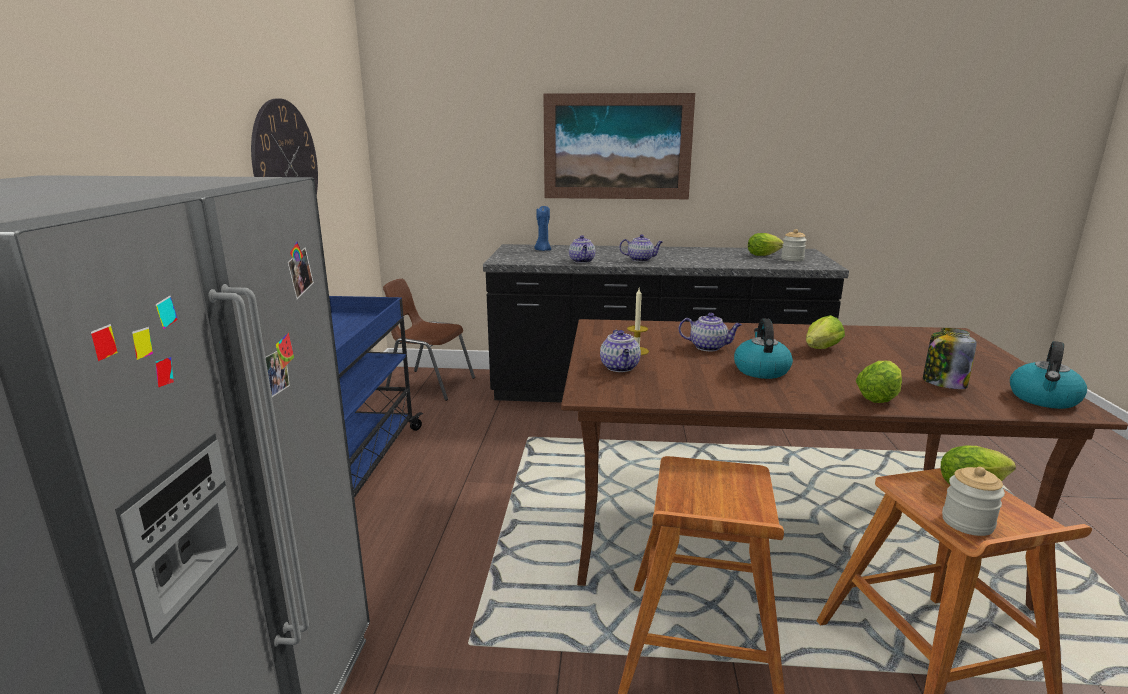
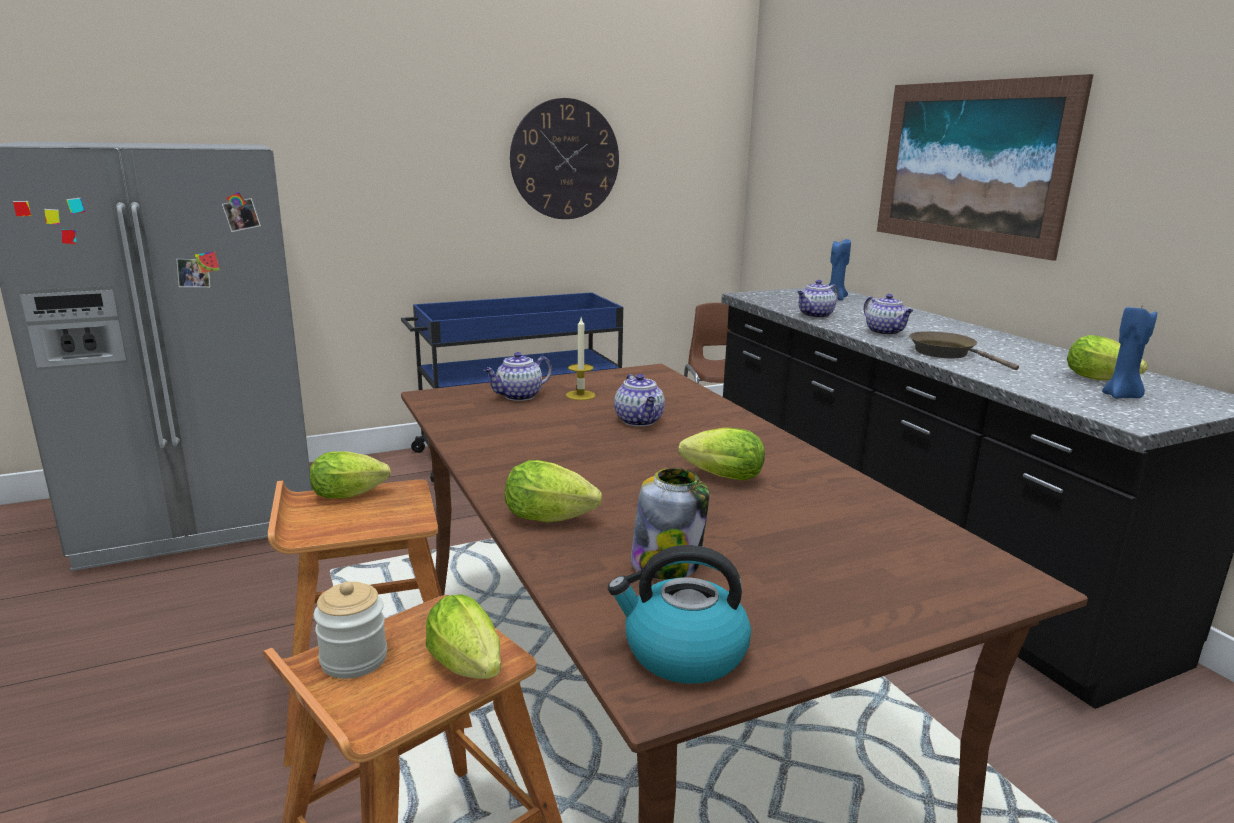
camera: 60 degrees right, 0 degrees up
(679, 490) = (353, 495): none -> lettuce
(698, 261) = (946, 353): none -> brown frying pan
(760, 370) = (585, 451): kettle -> none
(792, 259) = (1121, 397): jar -> blue candle

